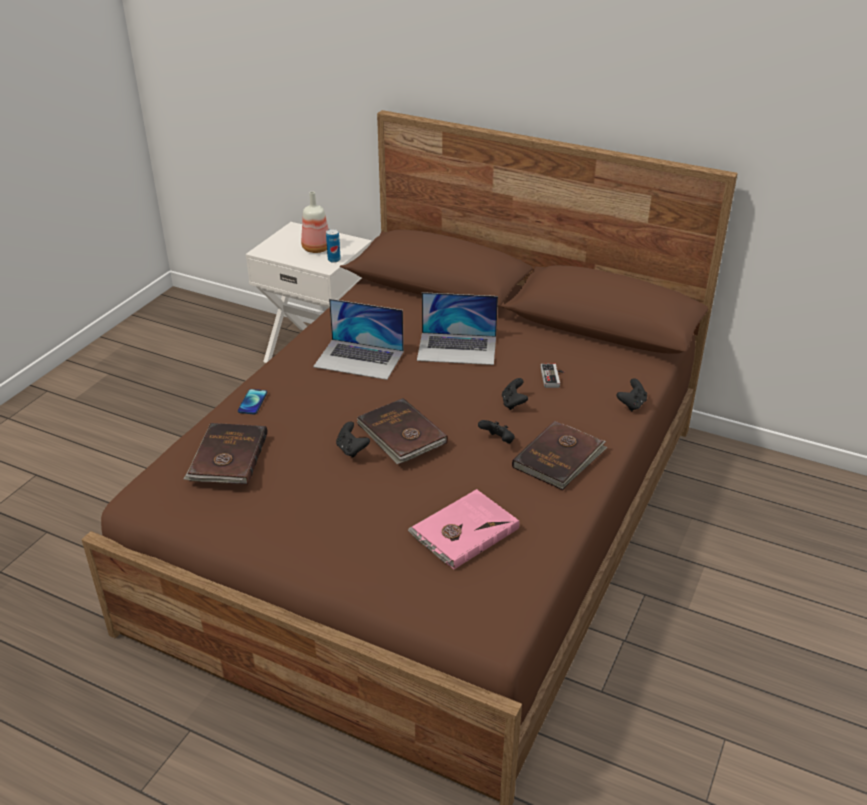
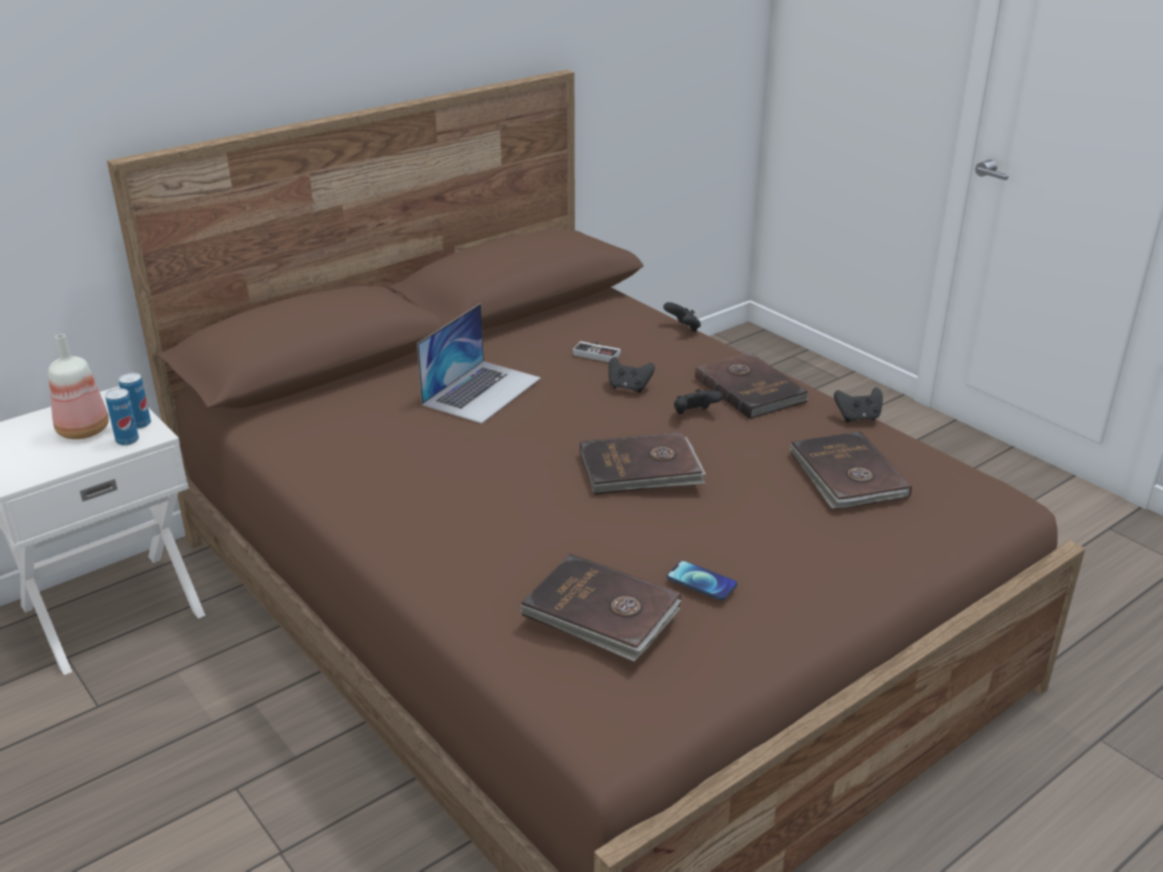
camera: 65 degrees left, 5 degrees down
(252, 402) = (462, 572): phone -> phone (701, 581)
(316, 263) = (127, 440): none -> can
(351, 449) = (647, 510): black game controller -> black game controller (858, 418)
(359, 359) = (439, 460): laptop -> none
(463, 531) = (846, 476): pink book -> brown book

